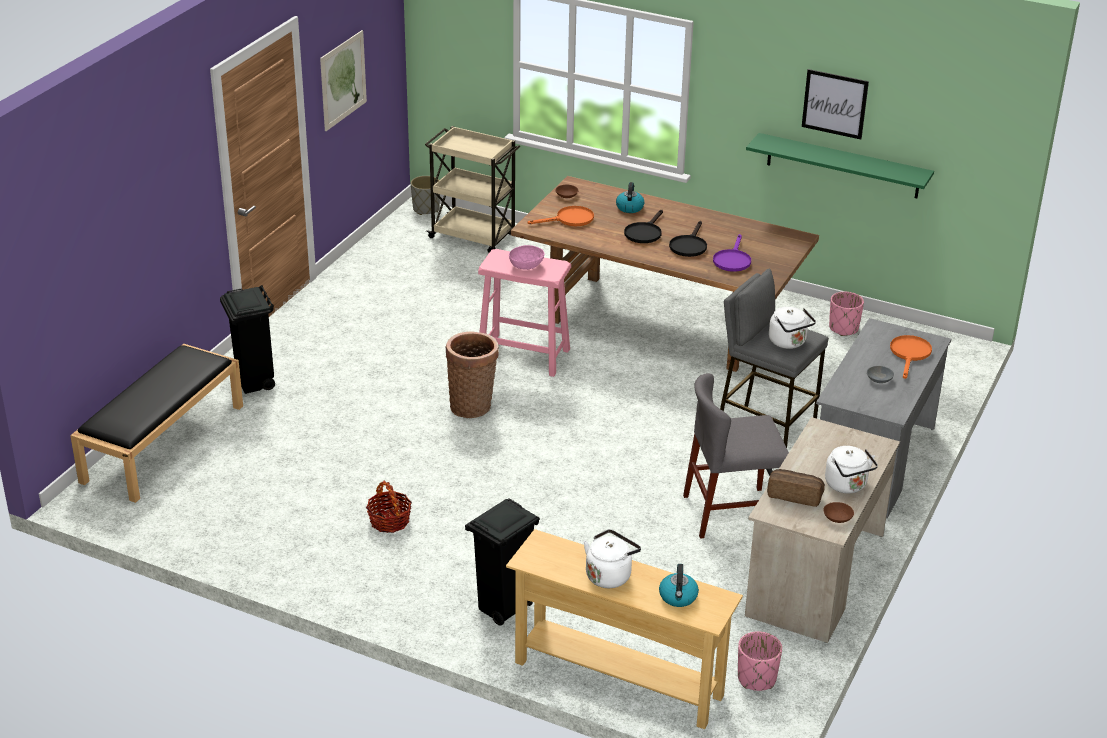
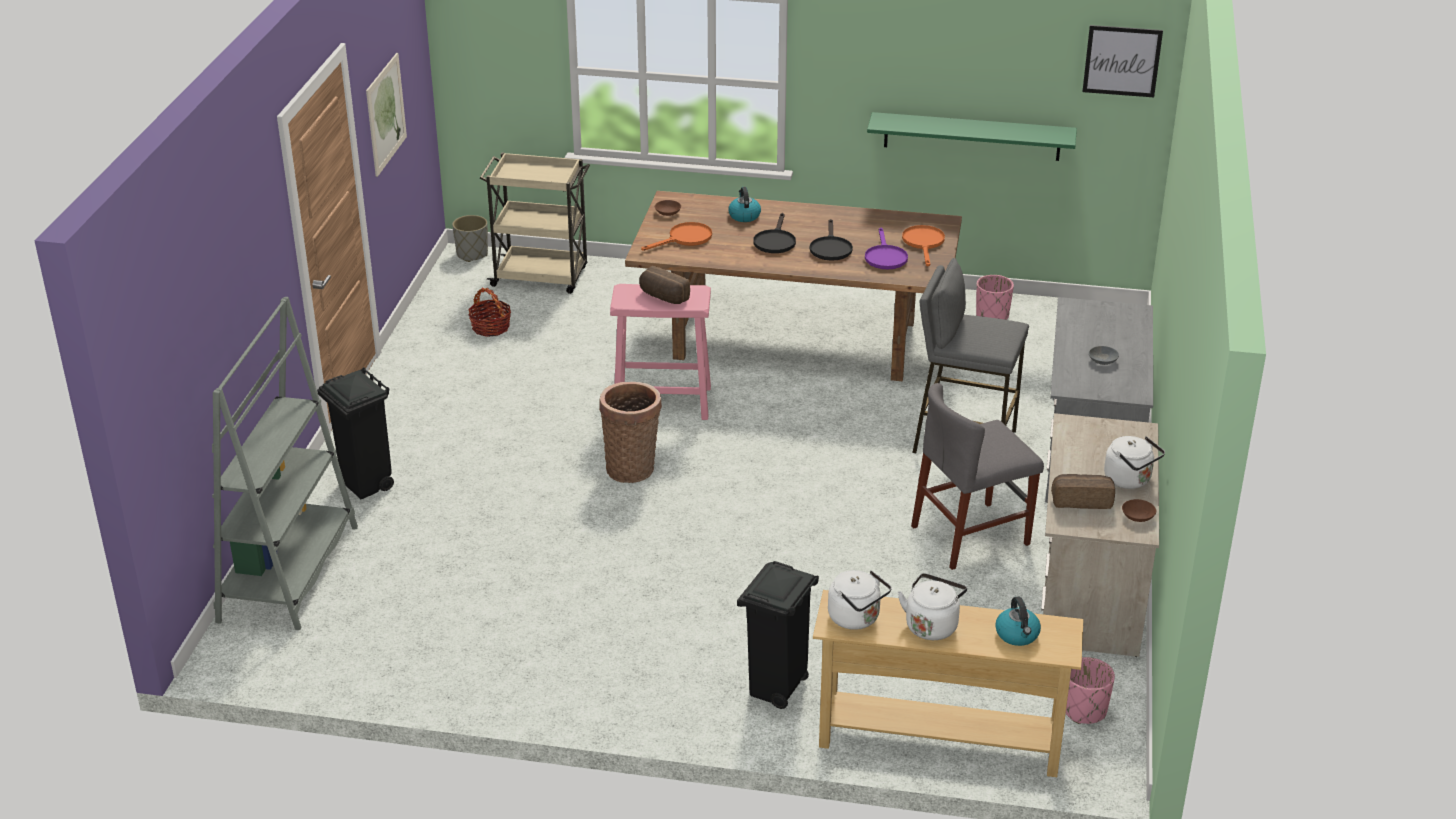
camera: 15 degrees left, 0 degrees up
(163, 442) = (289, 573): black bench -> grey bookcase
(389, 521) = (600, 615): basket -> basket (490, 327)
(526, 265) = (663, 297): pink bowl -> bread
(789, 342) = (993, 336): white kettle -> white kettle (857, 619)
(834, 104) = (959, 68): picture -> picture (1122, 61)
(910, 354) = (1120, 329): orange frying pan -> orange frying pan (924, 243)

